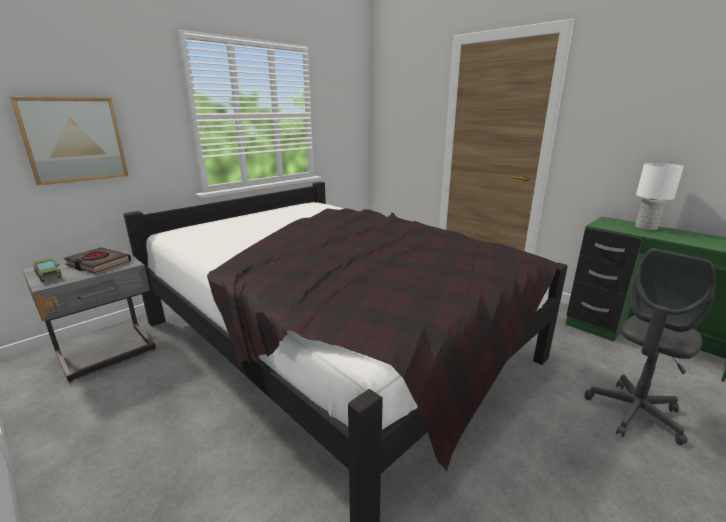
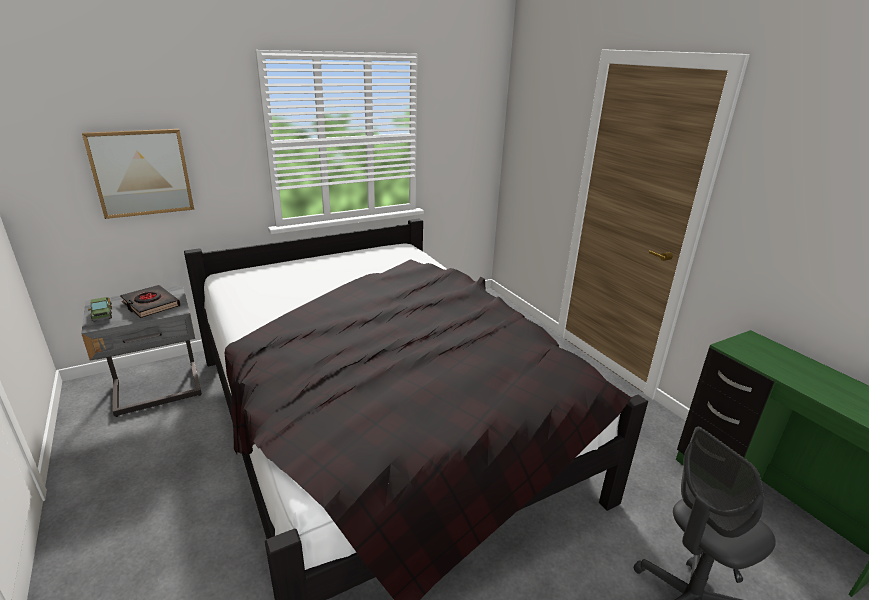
camera: 15 degrees right, 5 degrees up
(645, 228) = (795, 363): white table lamp -> none

